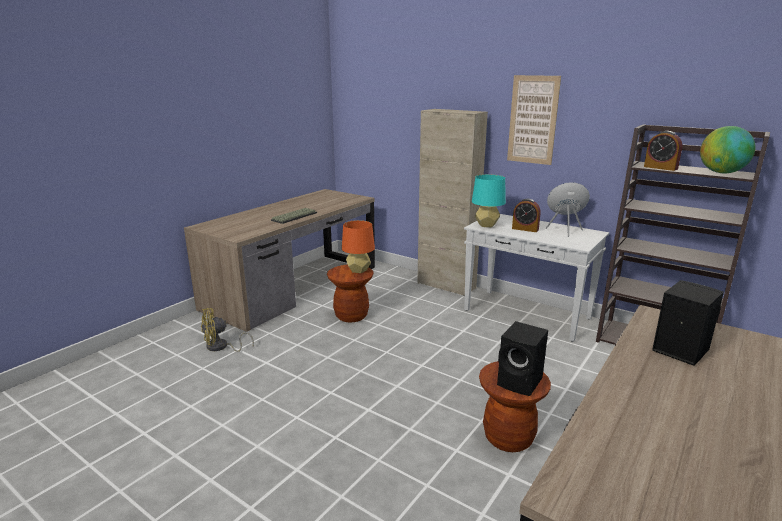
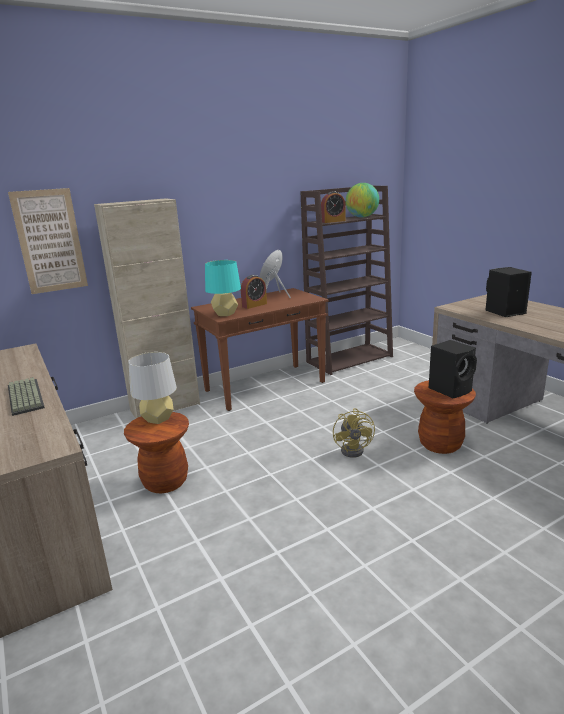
camera: 65 degrees left, 0 degrees up
(221, 347) = (132, 630): yellow fan -> yellow fan (355, 449)
(358, 270) = (158, 419): orange table lamp -> grey table lamp
(527, 314) = (265, 386): white console table -> brown console table
(533, 120) = (212, 201): picture -> picture (50, 241)

